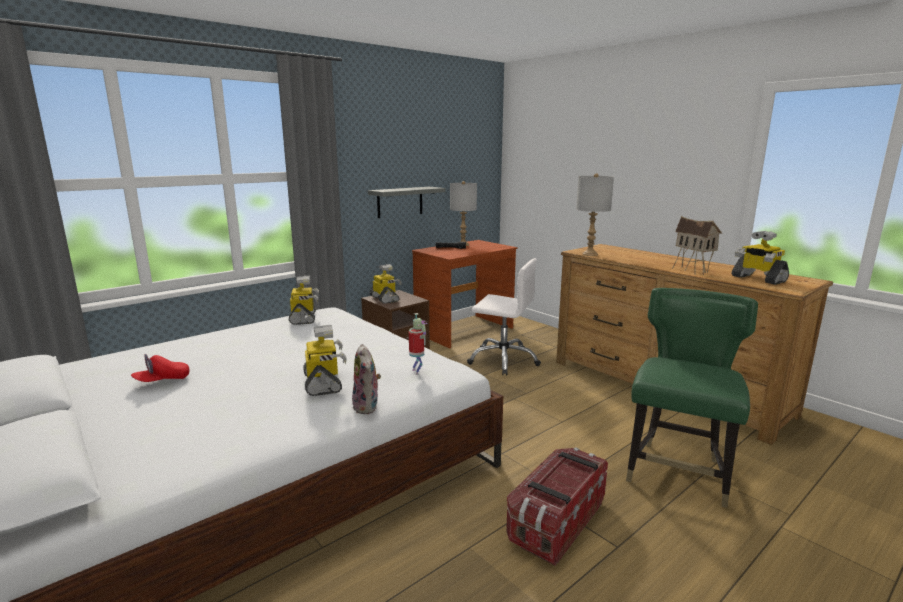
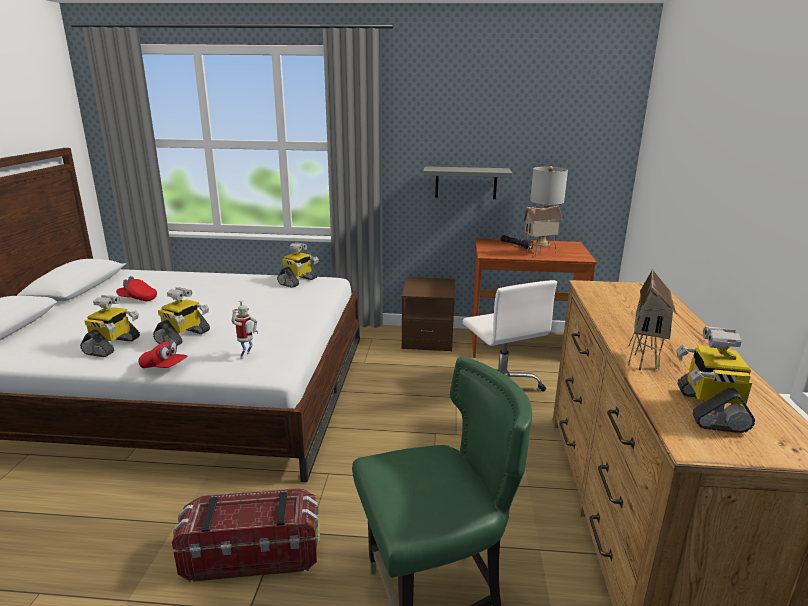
camera: 45 degrees right, 5 degrees up
(368, 407) = (164, 367): plush toy -> red cap
(385, 299) = (421, 284): toy robot -> toy robot (113, 346)
(478, 249) = (540, 254): none -> toy house
(590, 254) = (589, 293): grey table lamp -> none

